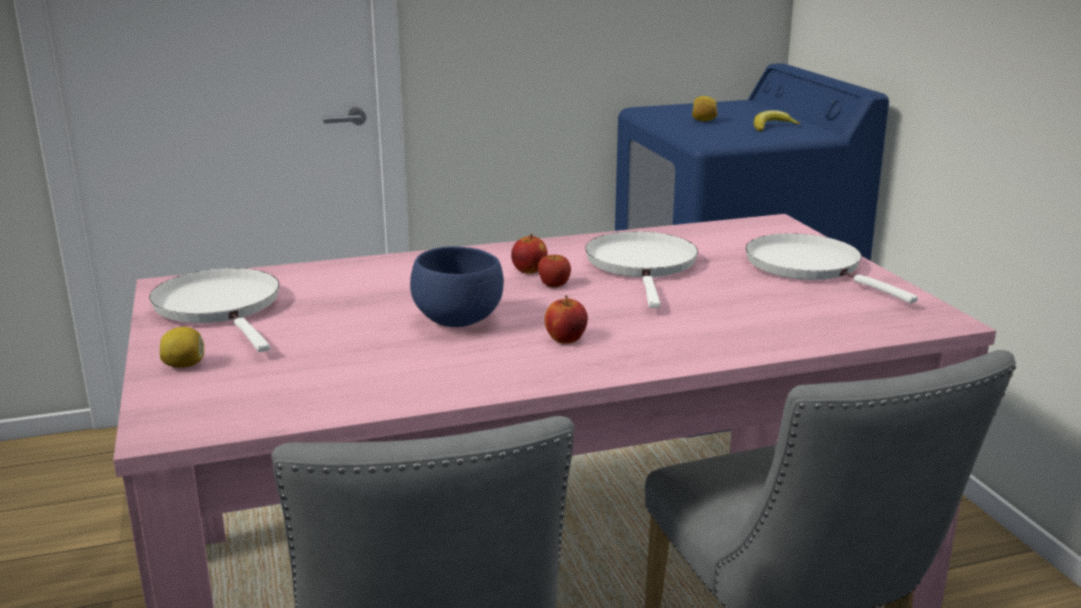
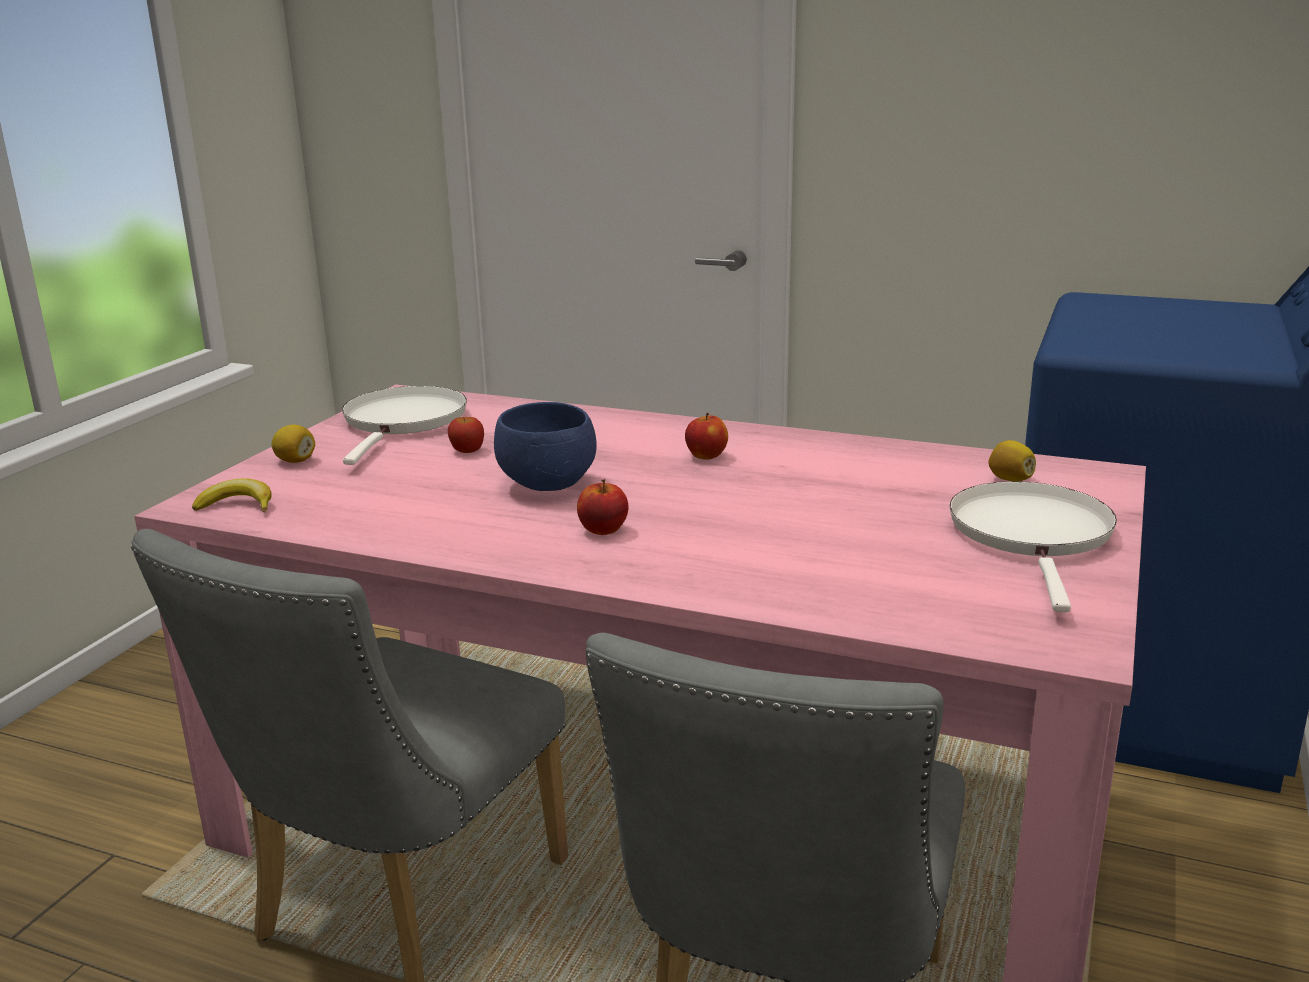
camera: 40 degrees right, 0 degrees up
(554, 285) = (701, 476): apple -> apple (467, 451)
(642, 265) = (833, 480): white frying pan -> none
(703, 121) = (1131, 321): lemon -> lemon (1010, 479)
(772, 127) = (1210, 343): banana -> banana (238, 506)

